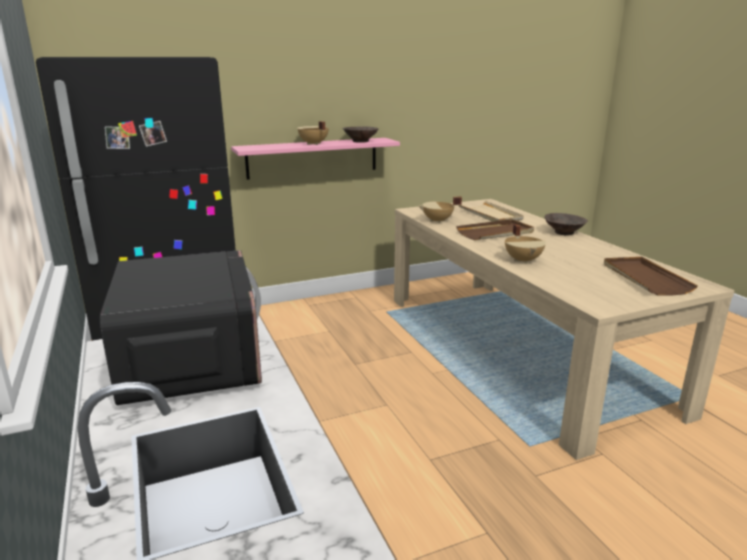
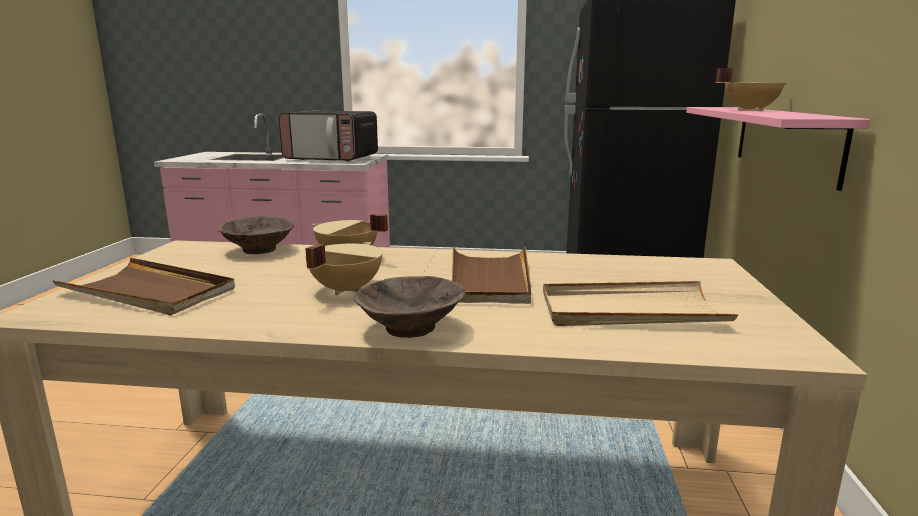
camera: 120 degrees right, 5 degrees down
(360, 141) = (783, 114): brown bowl -> brown bowl (258, 250)
(438, 221) = (611, 264): beige cooking pot -> beige cooking pot (344, 289)

